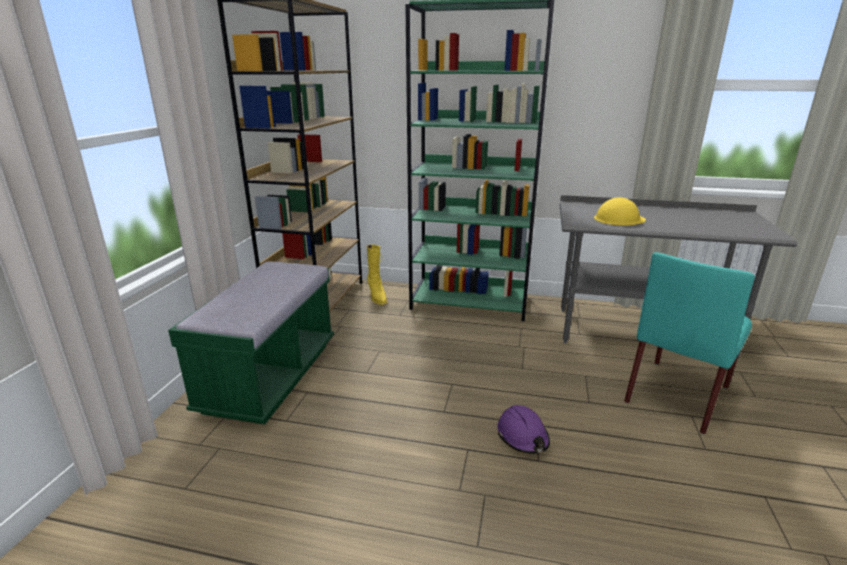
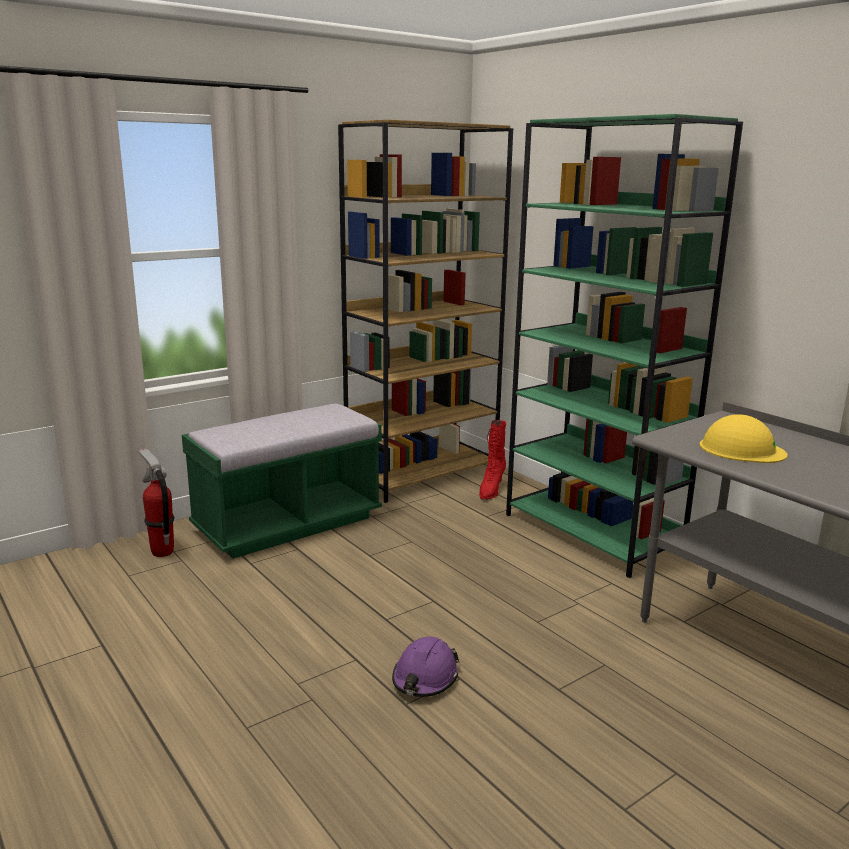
camera: 40 degrees right, 5 degrees down
(188, 450) = (162, 552): none -> fire extinguisher
(377, 296) = (491, 490): yellow boot -> red boot
(677, 393) = (703, 743): turquoise chair -> none

